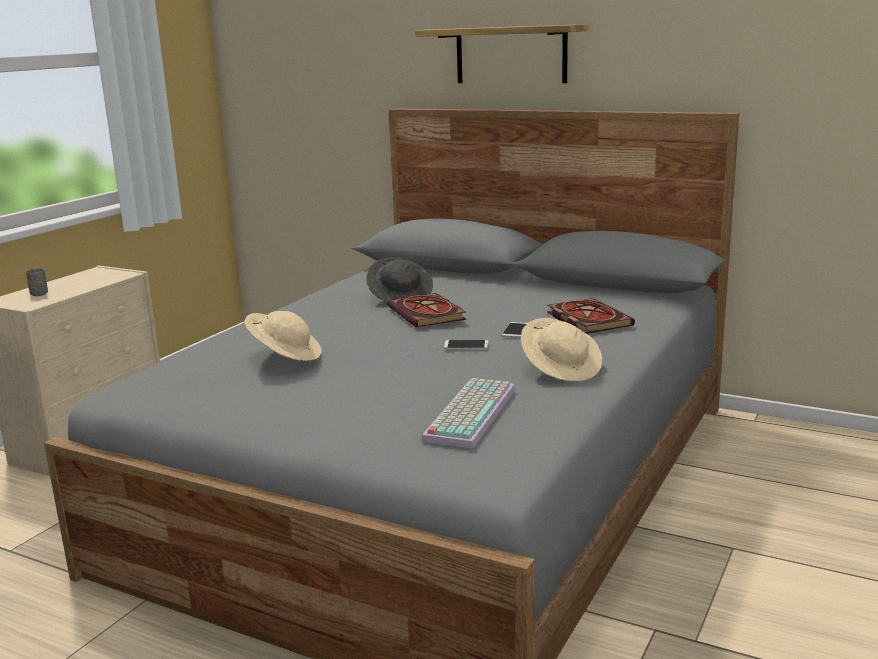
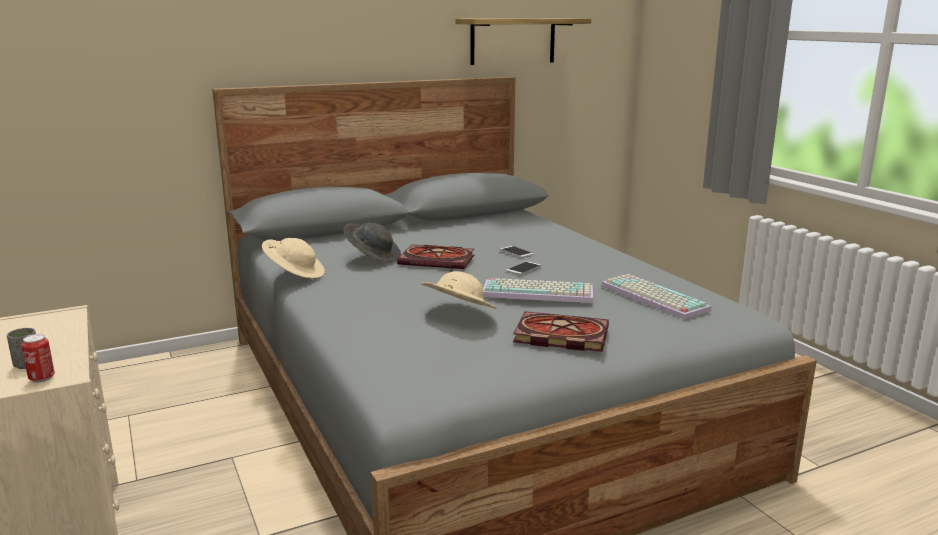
camera: 55 degrees left, 0 degrees up
(22, 303) = (42, 378): none -> can
(398, 367) = (539, 292): none -> keyboard
(511, 55) = (332, 34): shelf -> shelf (513, 41)
(561, 369) = (606, 262): beige hat -> beige hat (295, 274)
(586, 319) = (526, 235): book -> book (558, 336)

